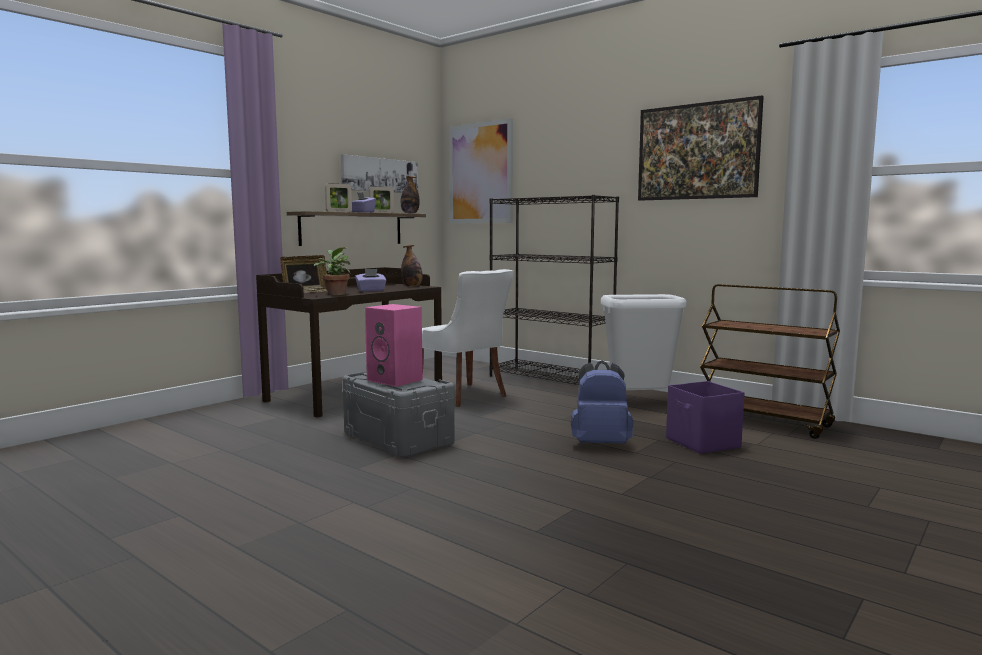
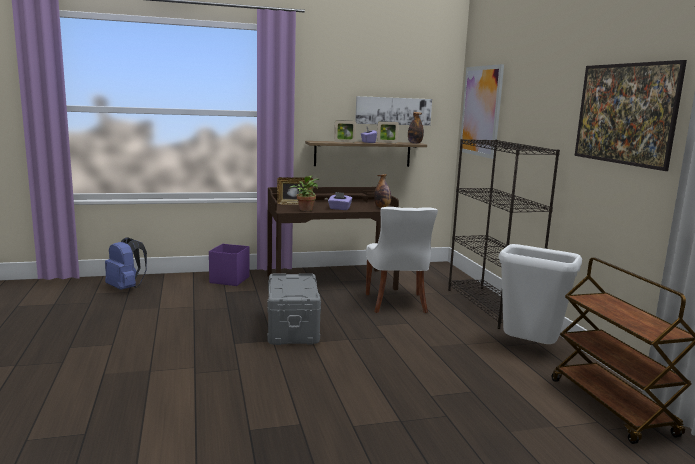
camera: 35 degrees right, 5 degrees up
(396, 380) = (294, 285): pink speaker -> none
(600, 444) = (417, 378): blue backpack -> blue backpack (126, 288)
(703, 443) = (505, 408): purple storage box -> purple storage box (229, 280)

